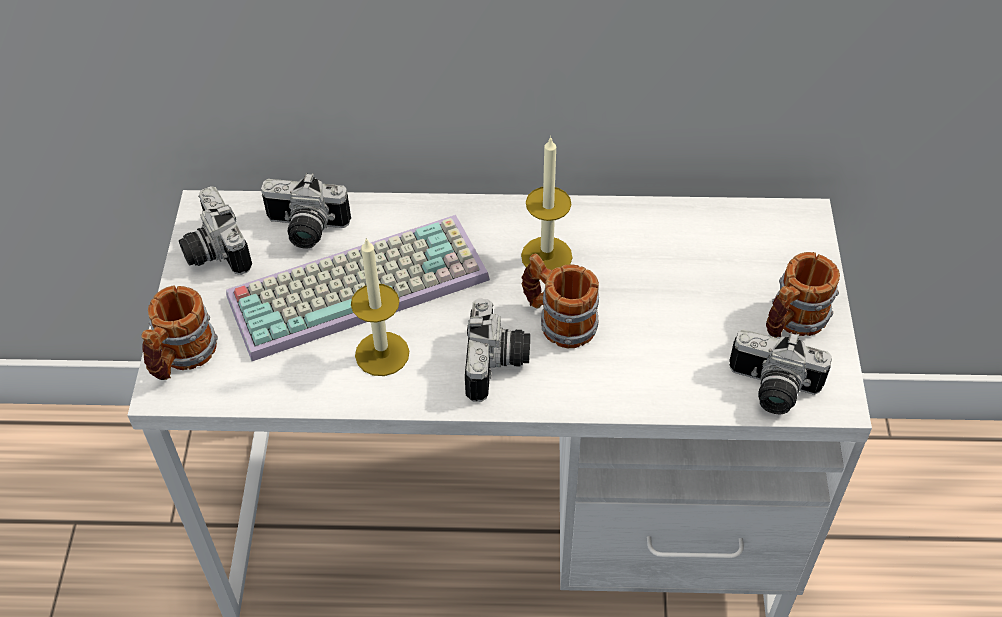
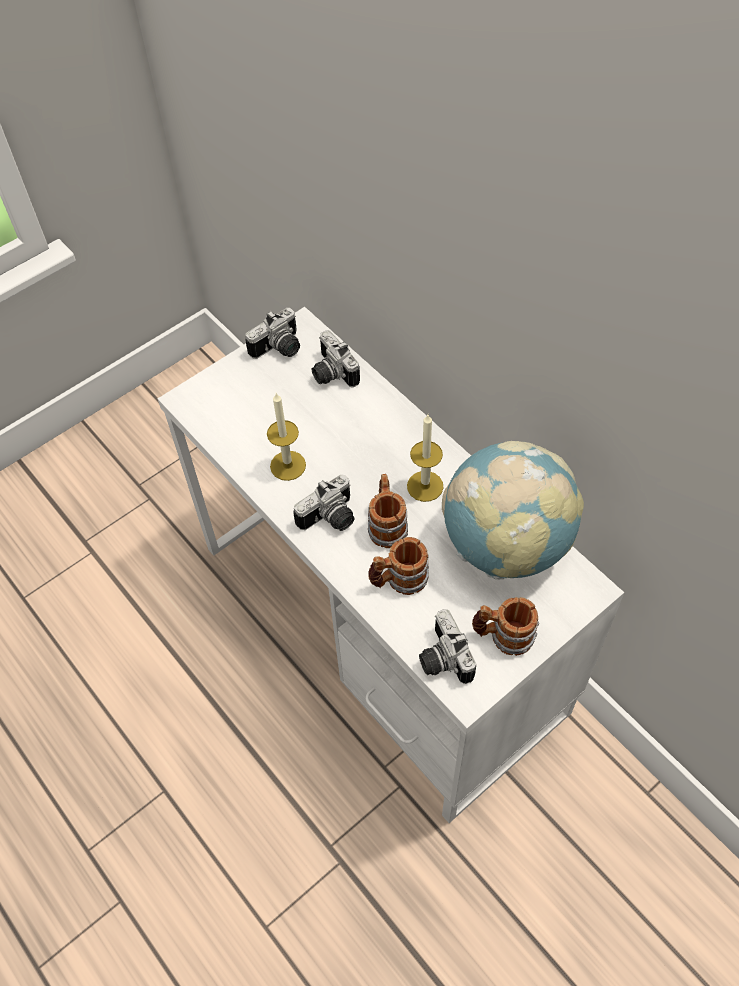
camera: 50 degrees right, 5 degrees up
(181, 357) = (207, 390): mug -> mug (399, 580)
(213, 251) = (279, 349): camera -> camera turned 150 degrees counterclockwise
(360, 283) = (321, 422): keyboard -> none
(687, 244) = (505, 544): none -> globe

